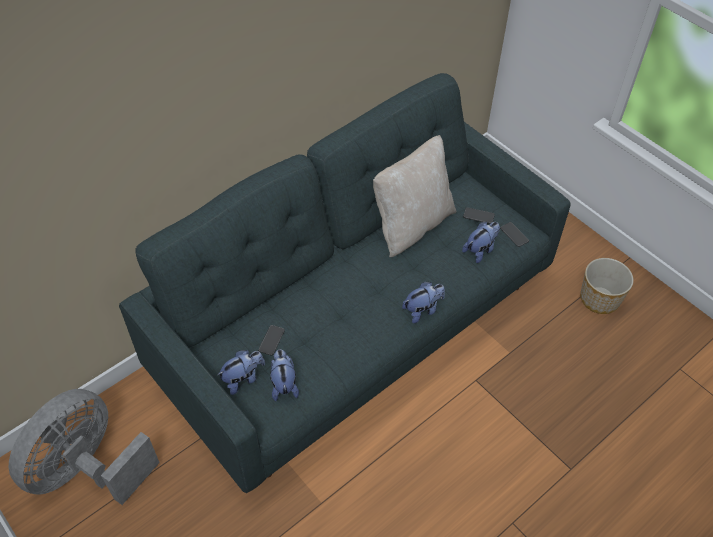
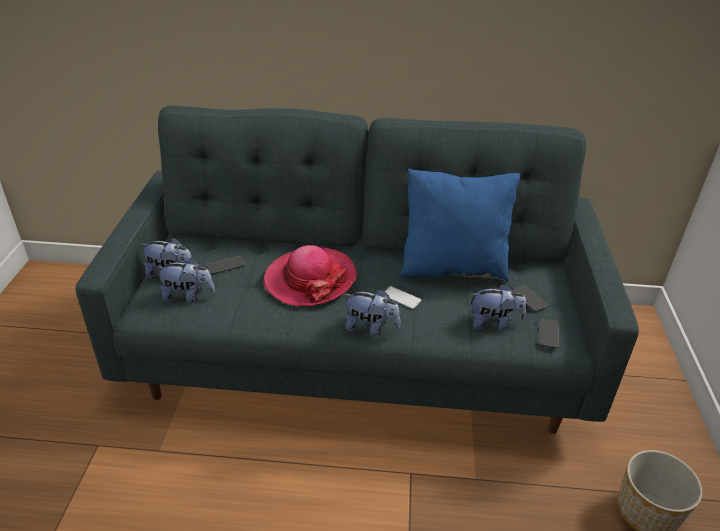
camera: 45 degrees right, 15 degrees down
(88, 469) = (73, 303): grey fan -> none
(283, 384) = (188, 296): plush toy -> plush toy turned 60 degrees clockwise
(342, 305) = (310, 279): none -> hat
(411, 225) = (453, 267): beige pillow -> blue pillow
(412, 273) = (401, 297): none -> phone

